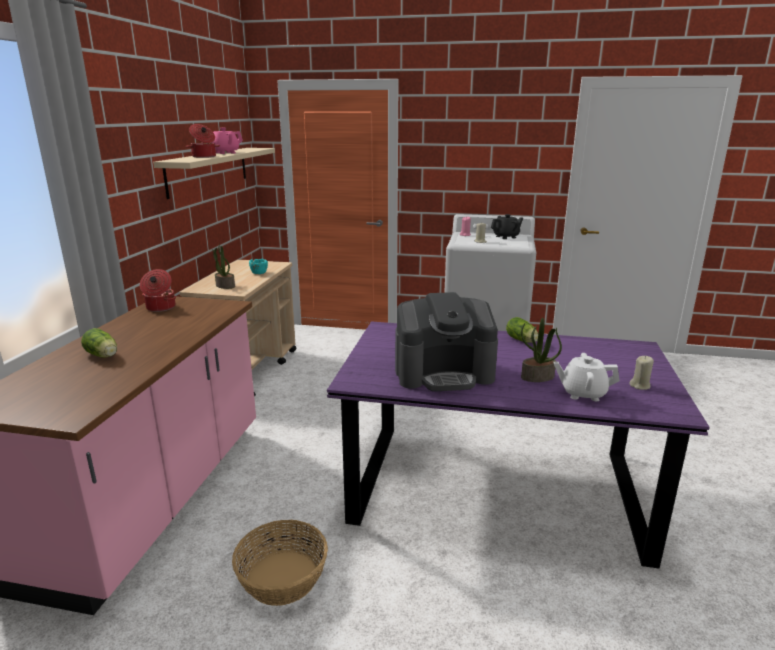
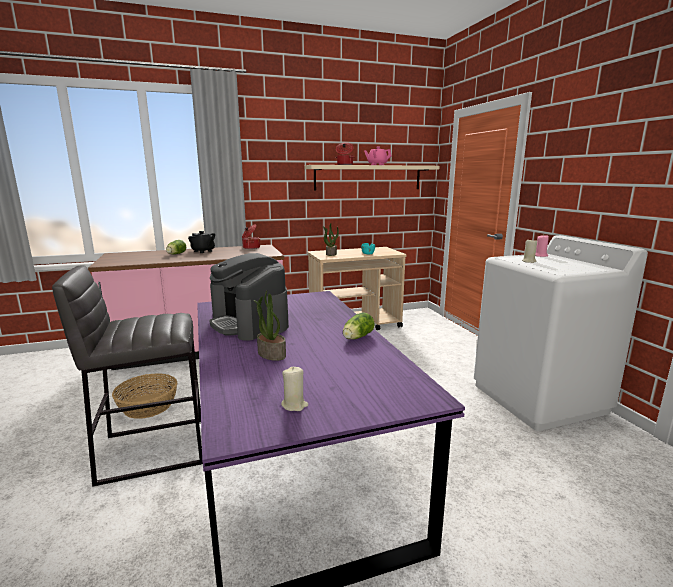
camera: 60 degrees right, 5 degrees down
(398, 583) = (152, 449): none -> grey stool
(506, 237) = (578, 265): black teapot -> black teapot (203, 251)
(582, 393) = (248, 377): white teapot -> none

